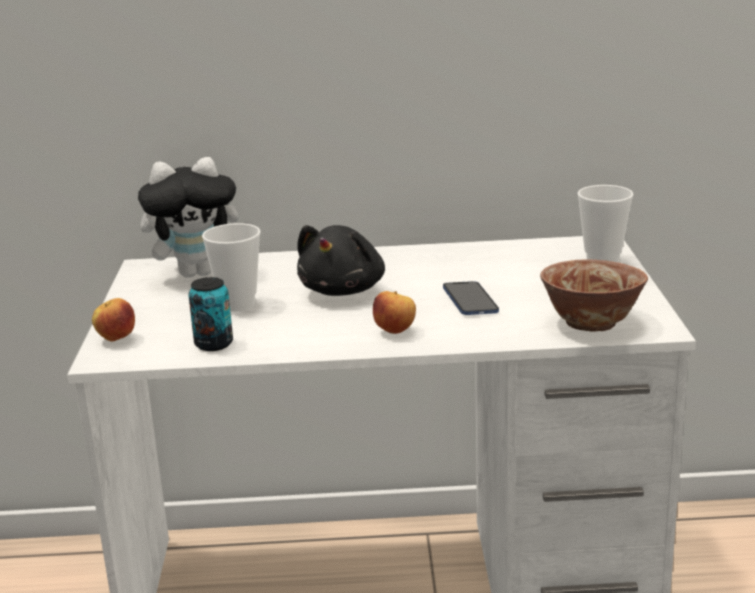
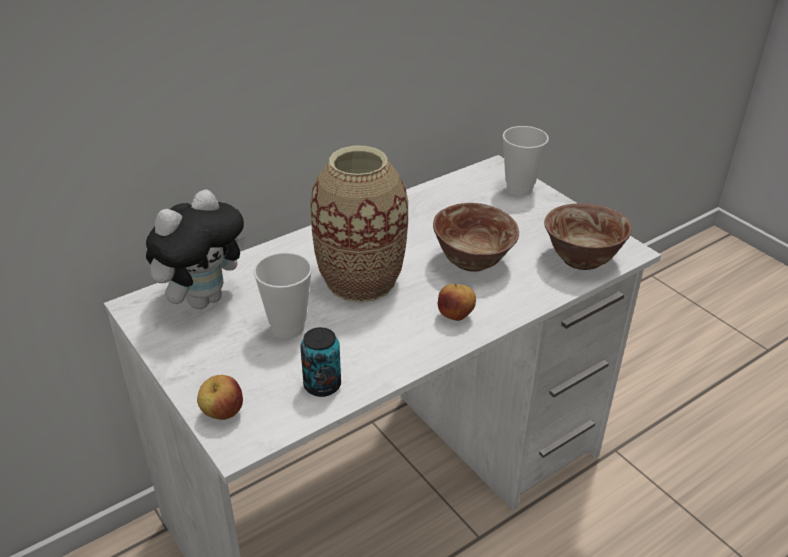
camera: 35 degrees left, 15 degrees up
(344, 290) = (361, 280): black plush toy -> vase
(470, 300) = (472, 261): phone -> bowl

